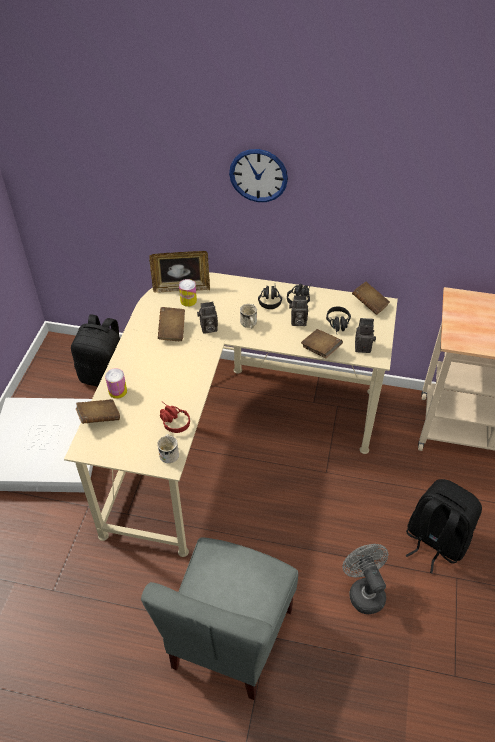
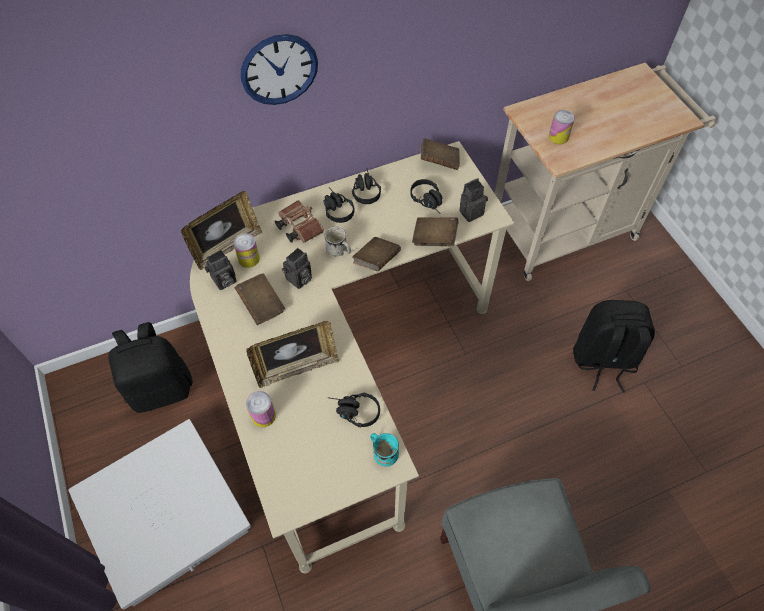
camera: 35 degrees left, 10 degrees up
(99, 418) = (270, 461): brown book -> brown book (376, 261)
(161, 376) = (296, 367): none -> picture frame
(169, 453) = (383, 451): white mug -> turquoise mug
(172, 420) = (353, 412): red headphones -> black headphones
(235, 298) = (298, 227): none -> brown binoculars
(297, 321) = (385, 219): camera -> camera (223, 281)
(364, 591) = (584, 447): grey fan -> none
(468, 325) = (558, 137): none -> can

